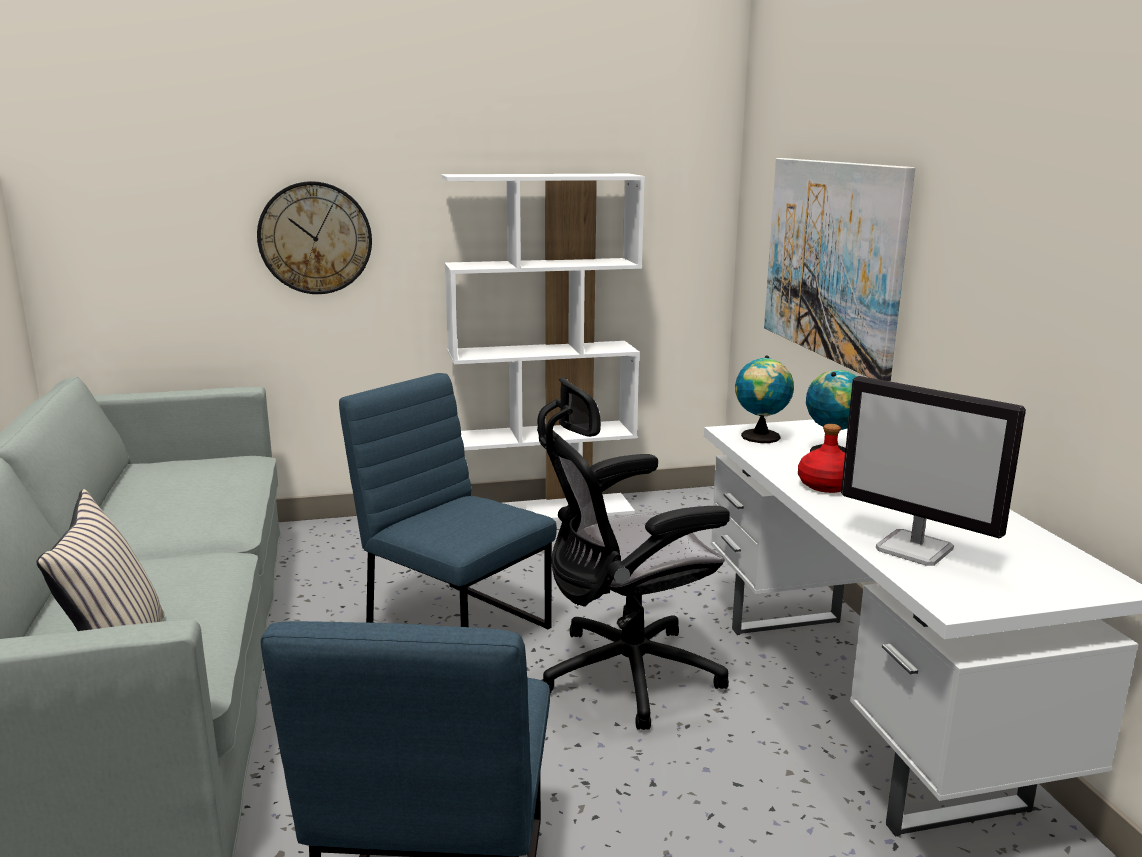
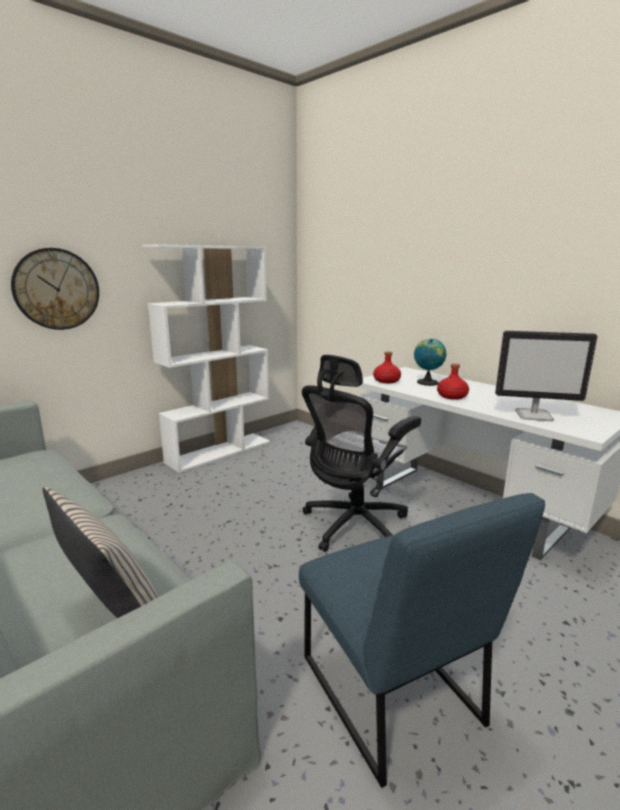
camera: 30 degrees left, 0 degrees up
(455, 624) = (233, 527): blue chair -> none
(760, 438) = (387, 381): globe -> red bottle
(832, 260) = (382, 287): picture -> none

